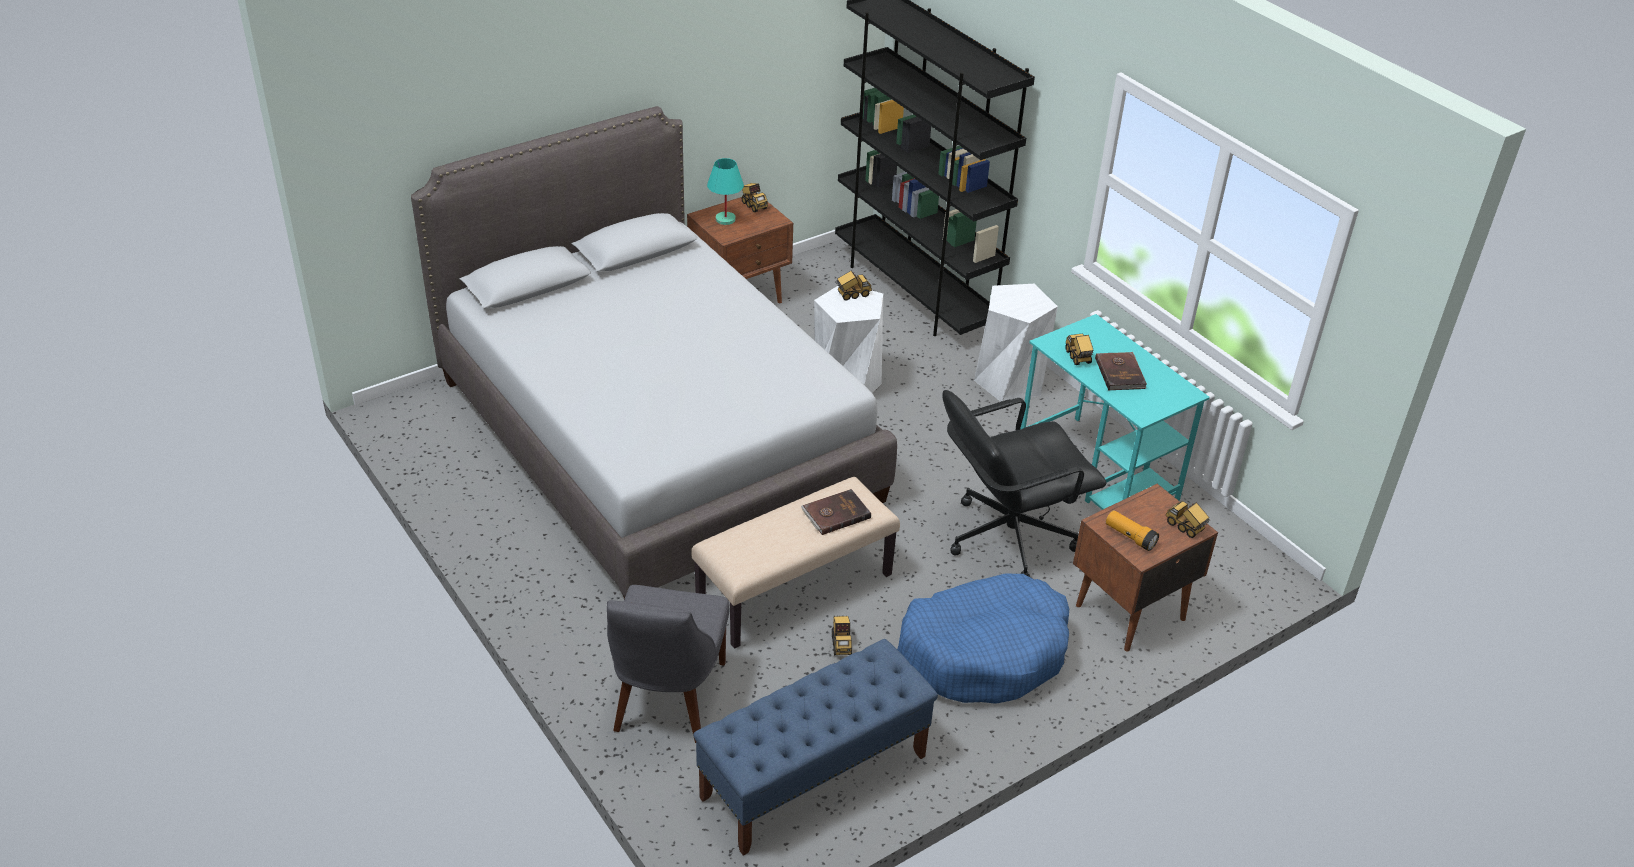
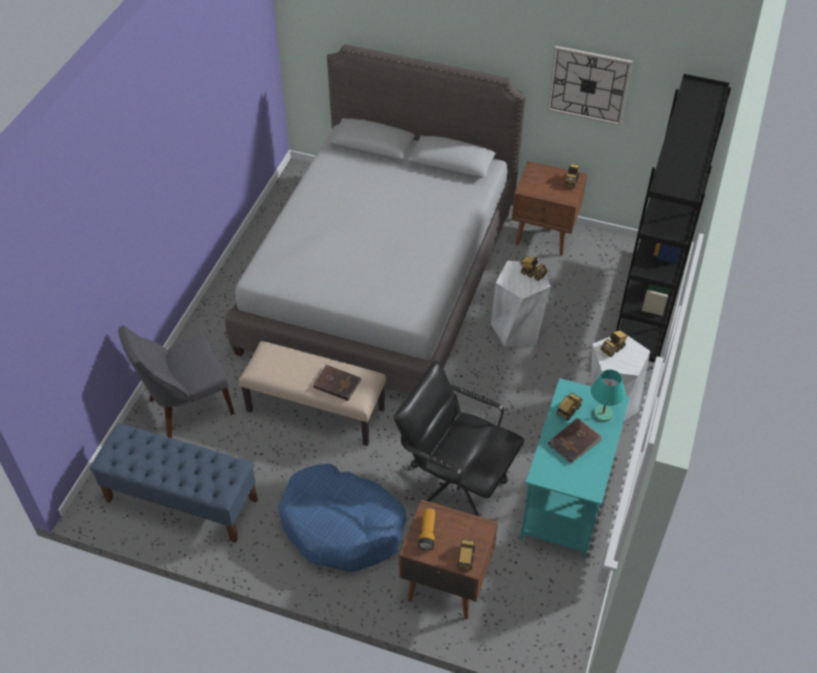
camera: 55 degrees right, 10 degrees up
(725, 219) = (541, 178): turquoise table lamp -> turquoise table lamp (602, 414)
(741, 71) = (588, 85): none -> wall clock
(841, 644) = (291, 455): toy truck -> toy truck (613, 348)

